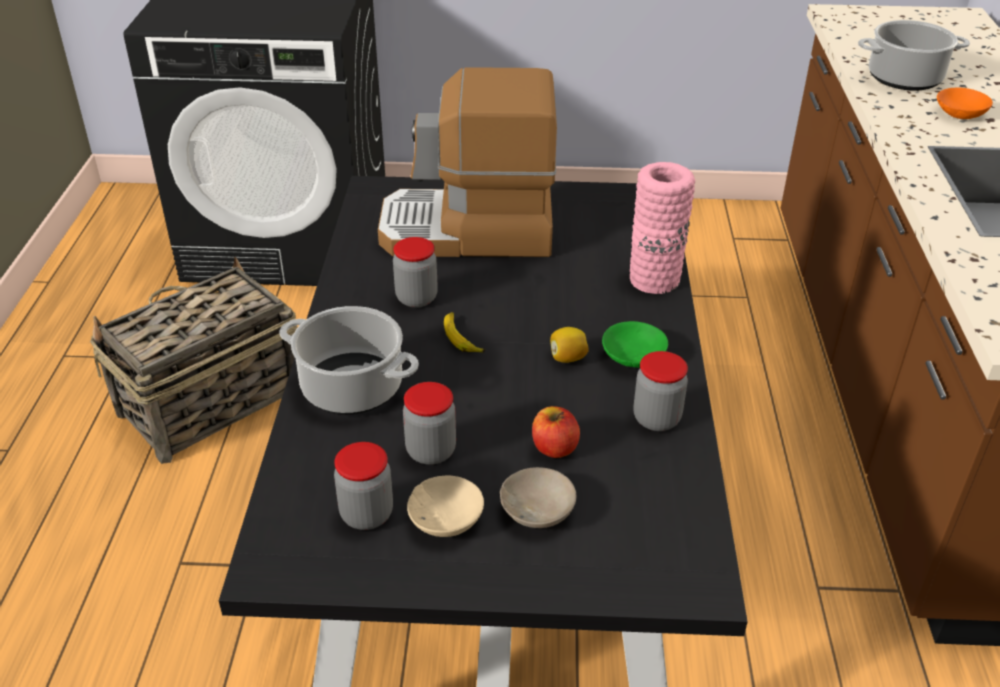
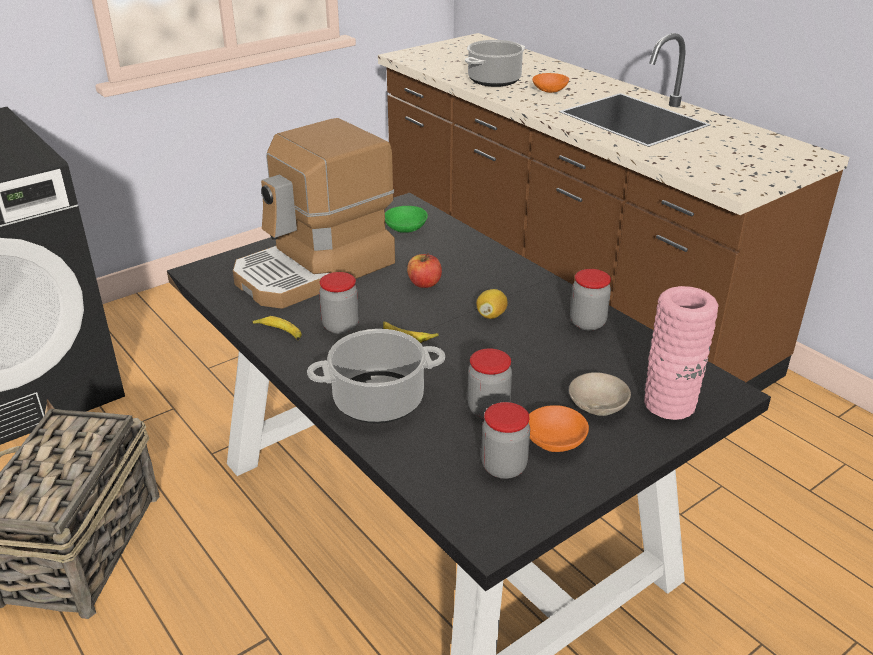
camera: 40 degrees left, 5 degrees down
(360, 278) = (279, 332): none -> banana
(448, 521) = (557, 440): beige bowl -> orange bowl
(554, 448) = (556, 367): apple -> apple (424, 283)
(633, 355) = (526, 296): green bowl -> green bowl (405, 227)
(654, 279) = (477, 249): pink vase -> pink vase (669, 403)

